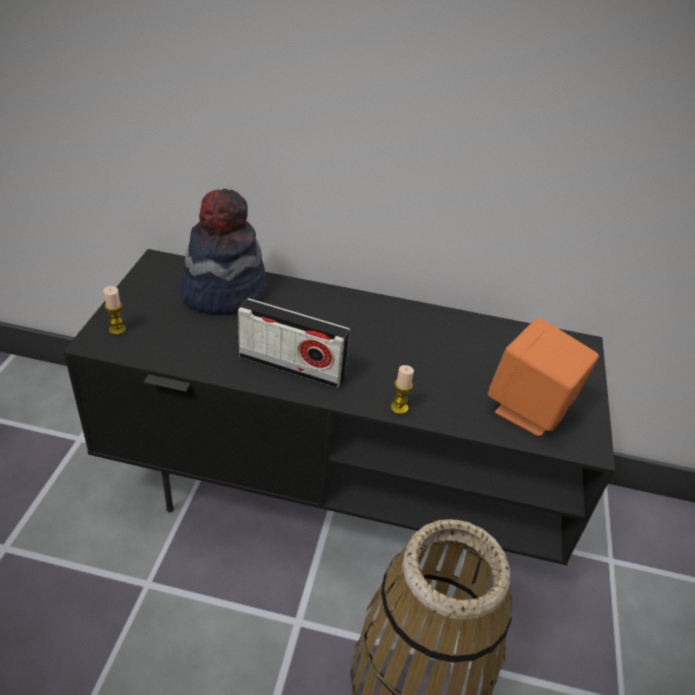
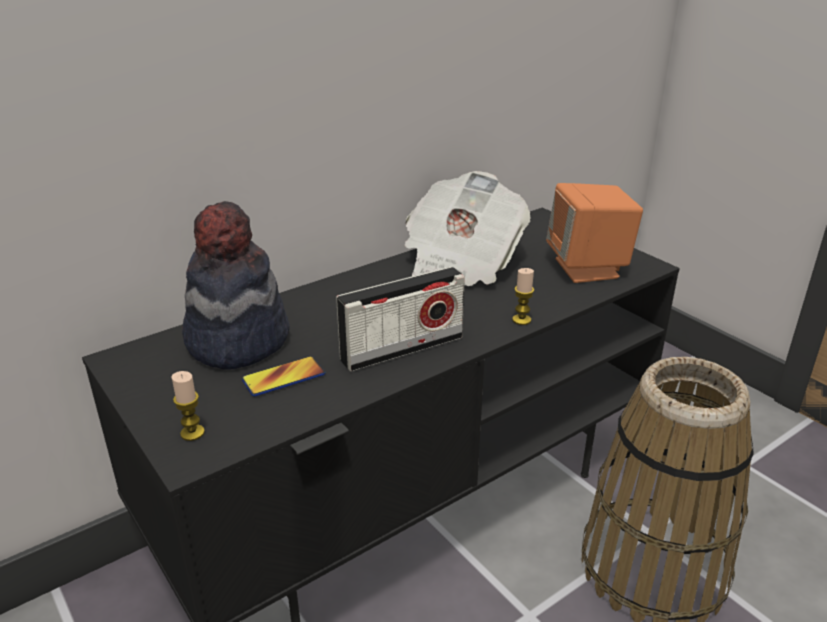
camera: 45 degrees left, 10 degrees down
(204, 333) = (284, 377): none -> phone
(442, 336) = (460, 263): none -> newspaper

